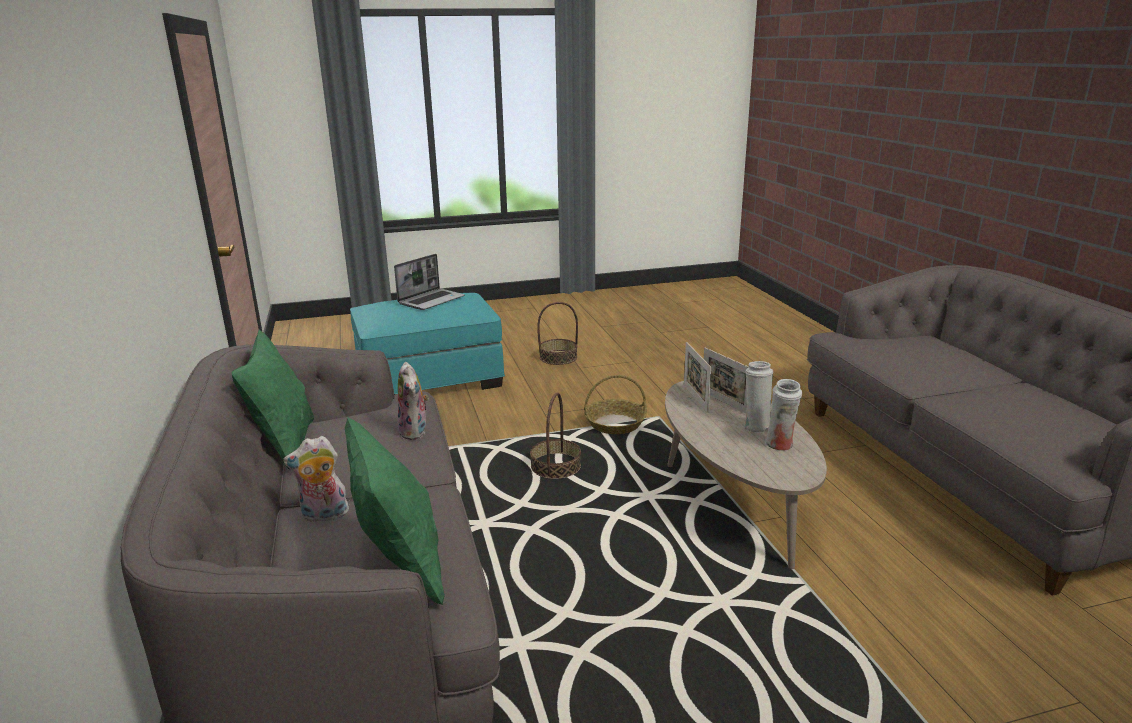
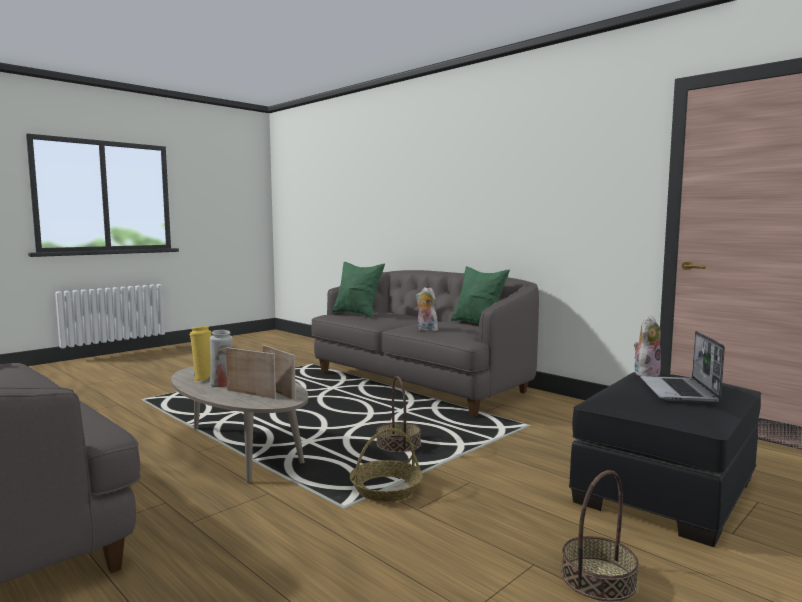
camera: 150 degrees right, 15 degrees down
(324, 516) = (410, 318): plush toy -> plush toy (645, 373)
(431, 378) = (665, 490): turquoise ottoman -> black ottoman
(780, 446) = (203, 379): white vase -> yellow vase

